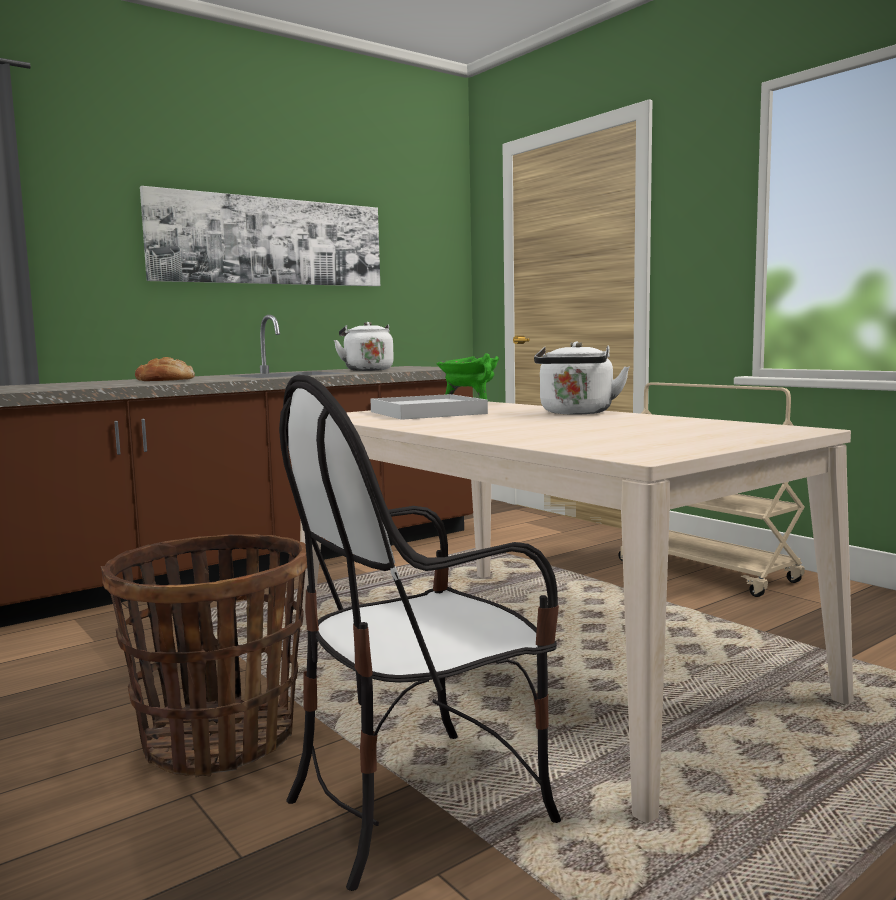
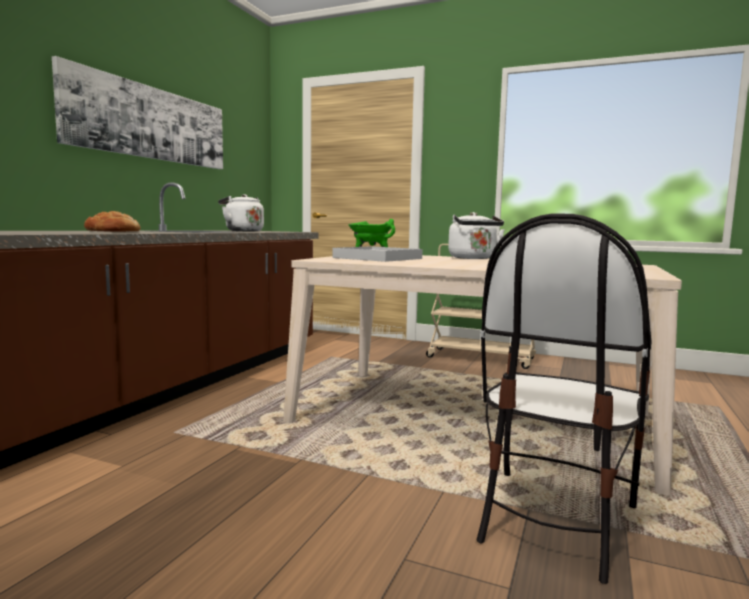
camera: 30 degrees left, 0 degrees up
(220, 740) = (361, 515): basket -> none

